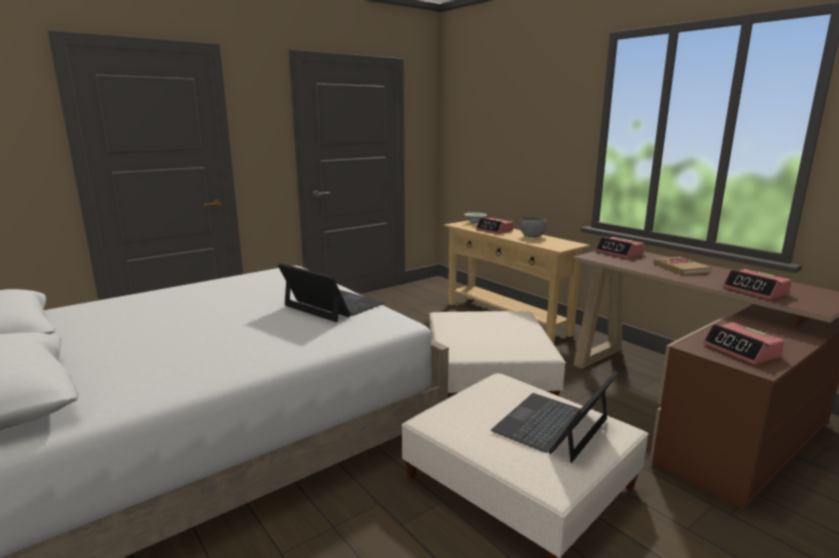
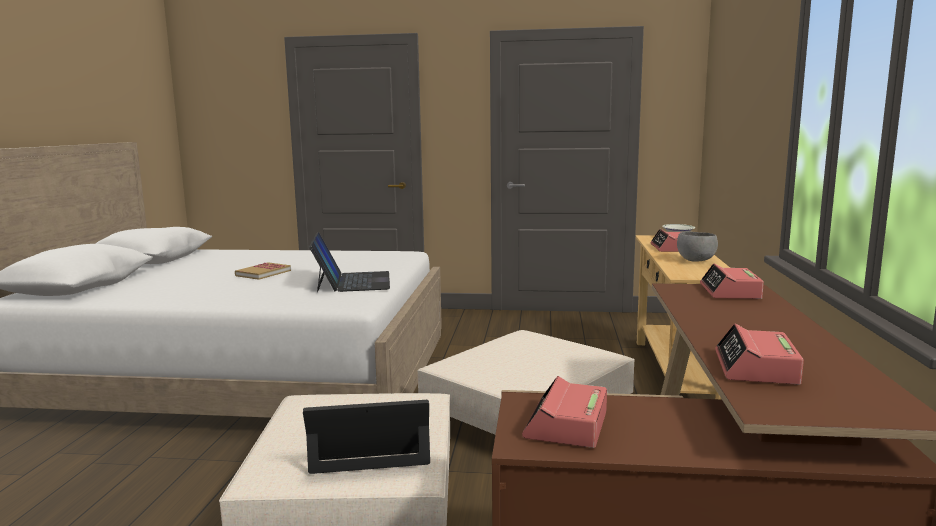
camera: 45 degrees right, 5 degrees down
(680, 268) = (754, 322): book -> book (263, 273)

